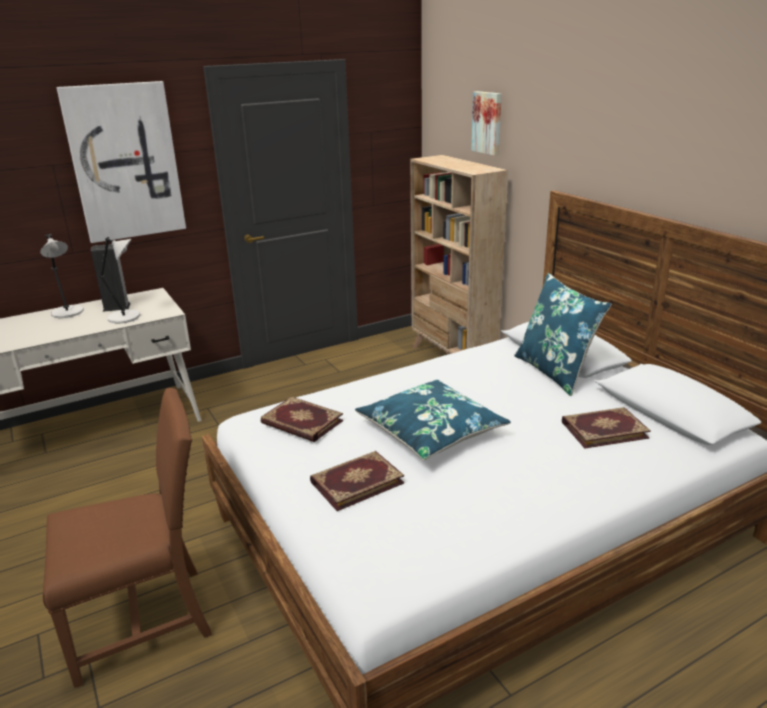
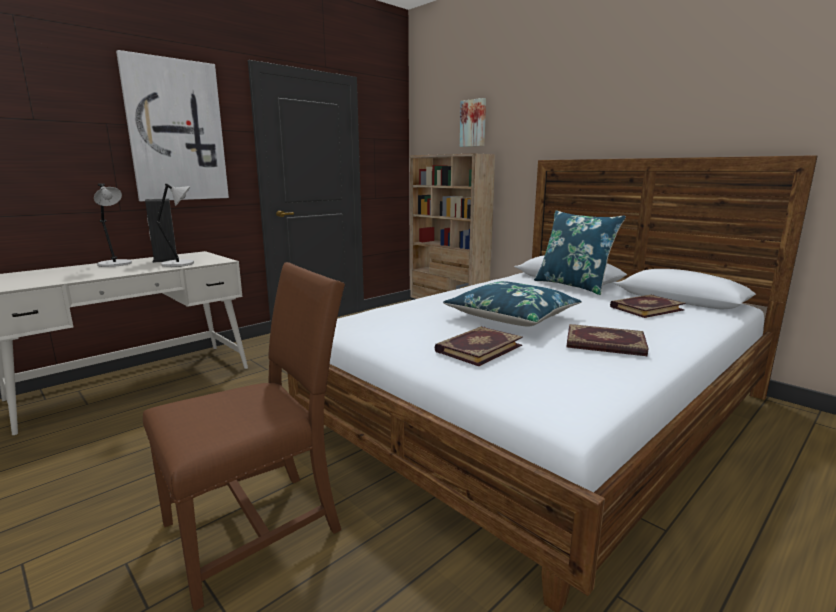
camera: 15 degrees left, 10 degrees down
(301, 423) = (393, 319): book -> book (605, 344)

